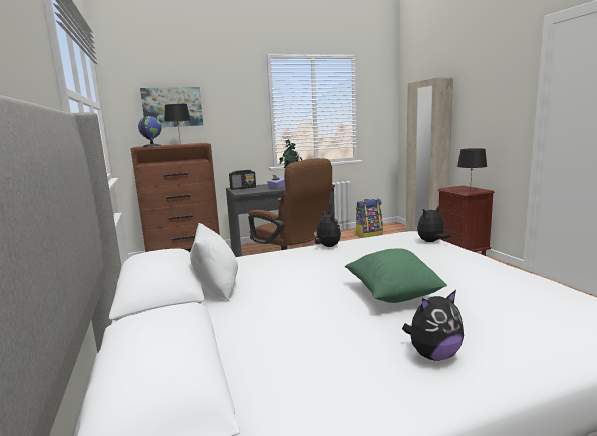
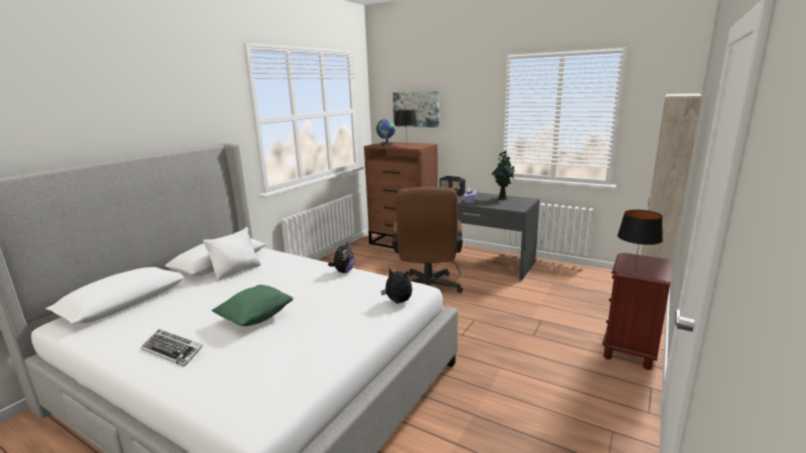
camera: 50 degrees right, 5 degrees up
(368, 234) = (589, 280): backpack -> none
(433, 355) = (173, 351): plush toy -> keyboard

